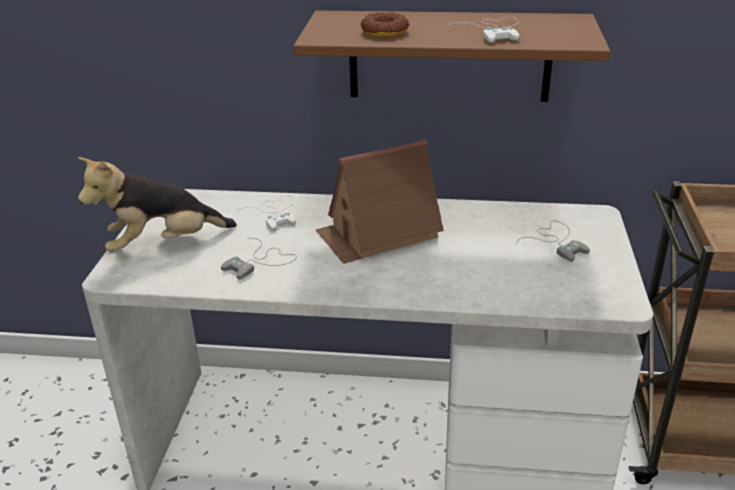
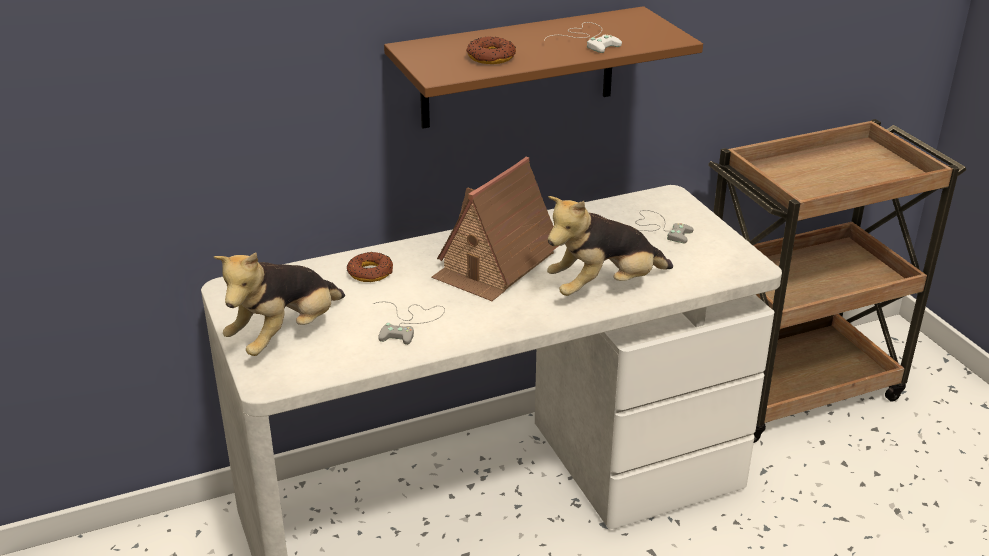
camera: 30 degrees left, 0 degrees up
(275, 213) = (370, 272): white game controller -> donut
(453, 280) = (604, 287): none -> plush toy

